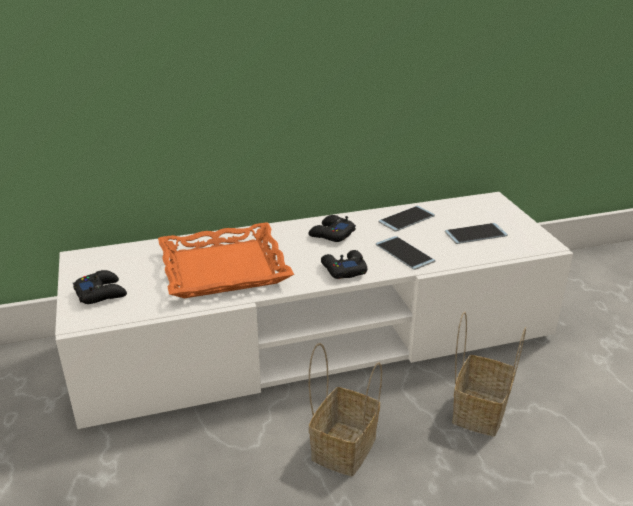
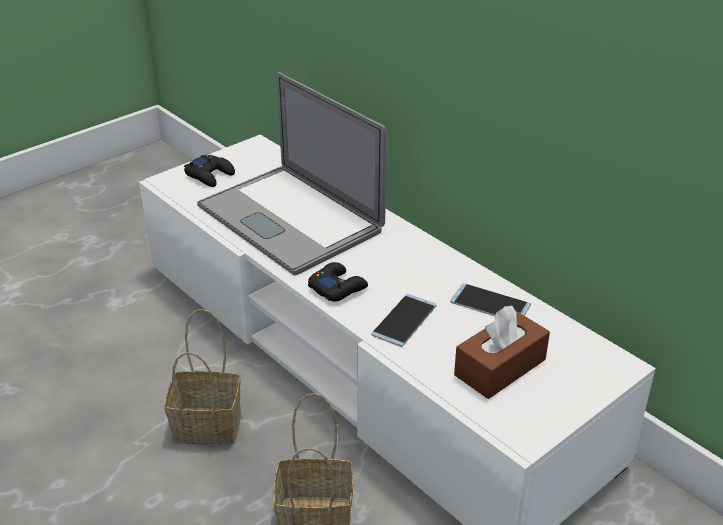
camera: 65 degrees right, 5 degrees up
(224, 268) = (290, 218): orange tray -> laptop
(331, 234) = (406, 260): black game controller -> none
(475, 234) = (500, 367): phone -> brown tissue box

